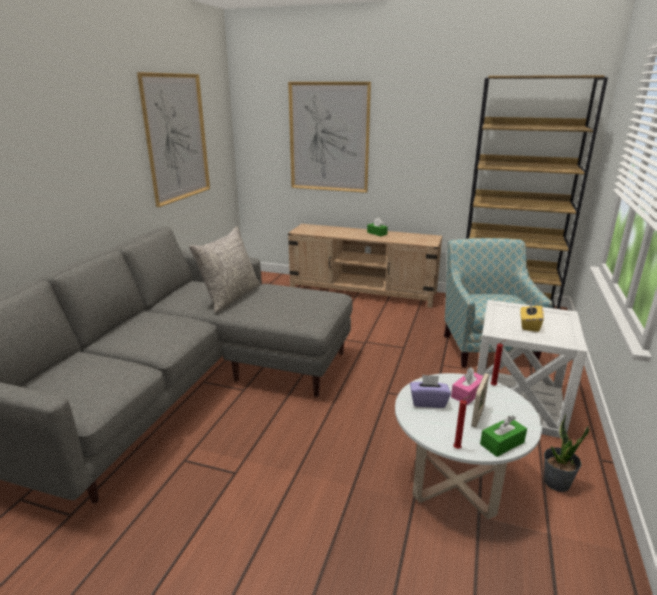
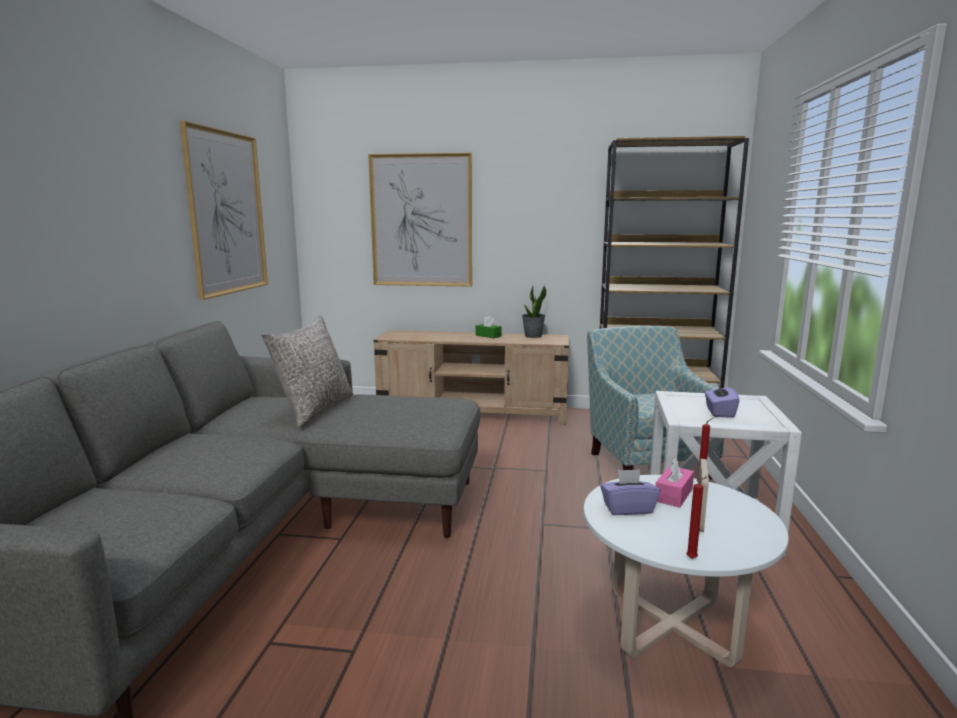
camera: 10 degrees left, 10 degrees down
(502, 443) = (745, 547): green tissue box -> none
(529, 325) = (719, 412): yellow tissue box -> purple tissue box
(556, 483) = (797, 610): potted plant -> potted plant (533, 336)

